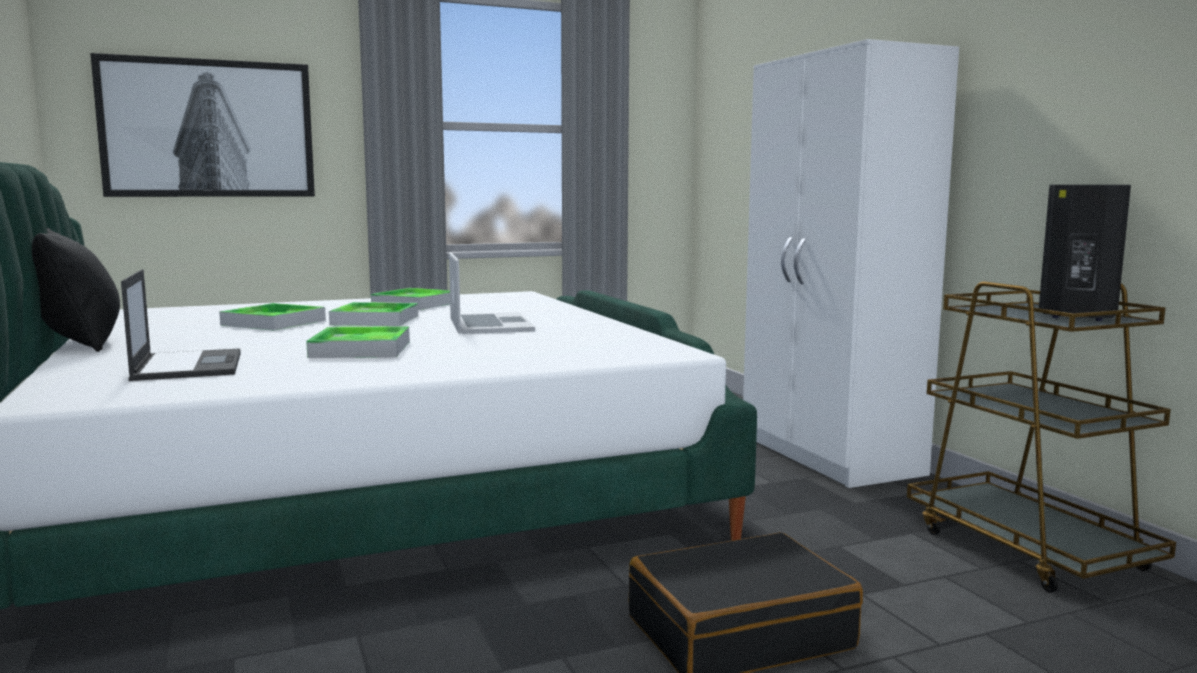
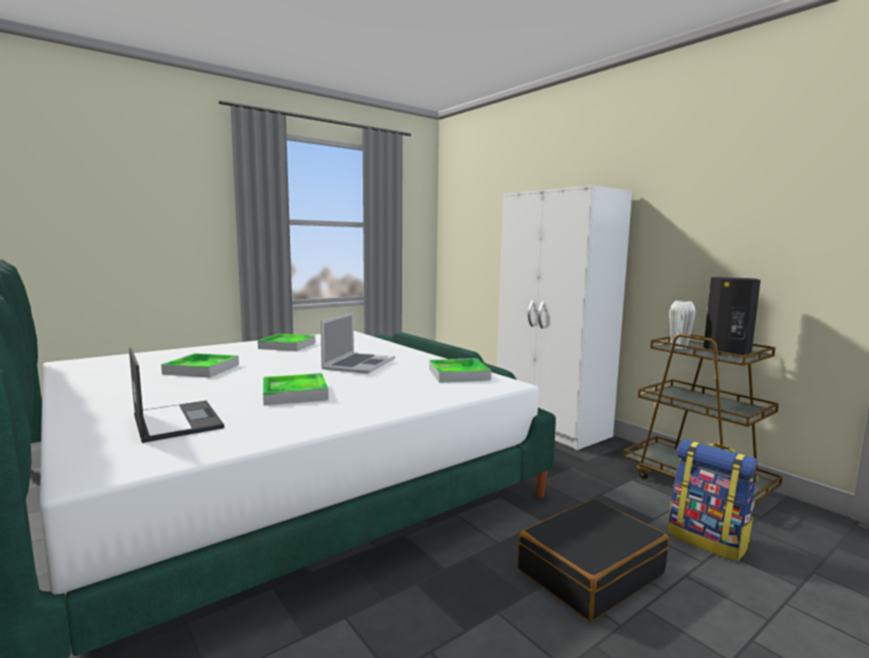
camera: 15 degrees left, 0 degrees up
(80, 343) = (59, 401): black pillow -> none
(208, 128) = (121, 222): picture -> none
(375, 320) = (275, 363): tray -> tray (458, 374)
(489, 324) = (359, 363): laptop -> laptop turned 45 degrees clockwise
(976, 620) = (708, 540): none -> backpack
(996, 309) = (678, 347): none -> white vase

